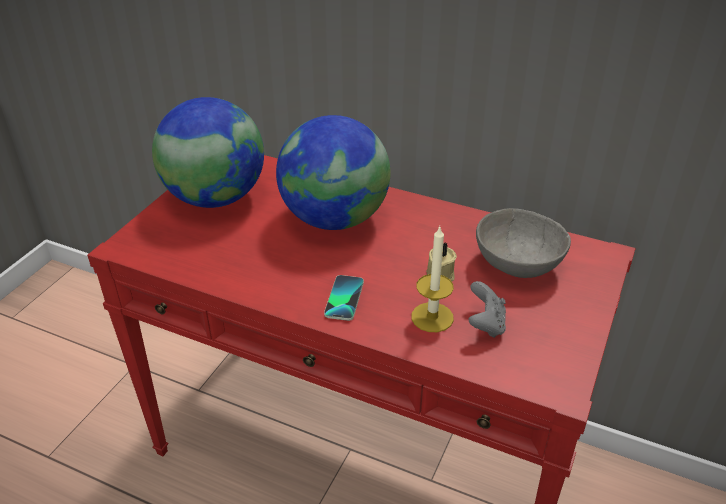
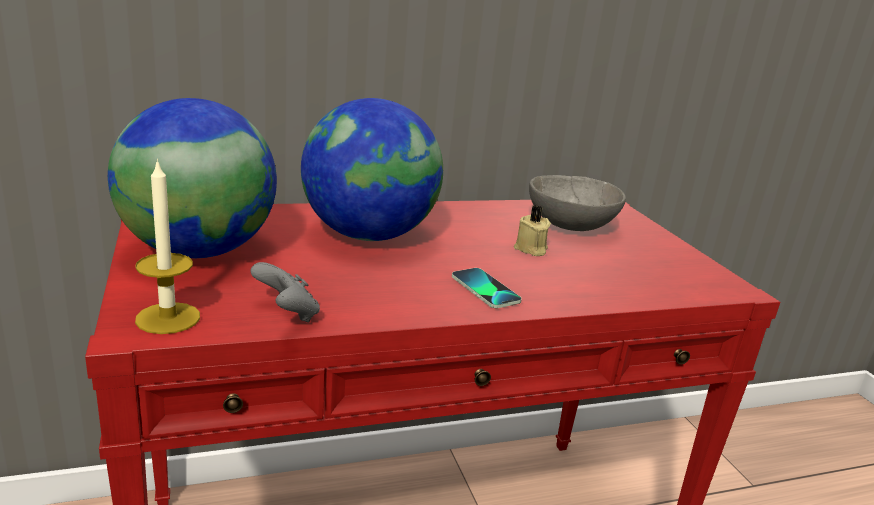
camera: 45 degrees left, 15 degrees down
(432, 317) = (576, 277): candle -> candle (168, 318)
(485, 324) = (619, 268): grey game controller -> grey game controller (287, 314)

